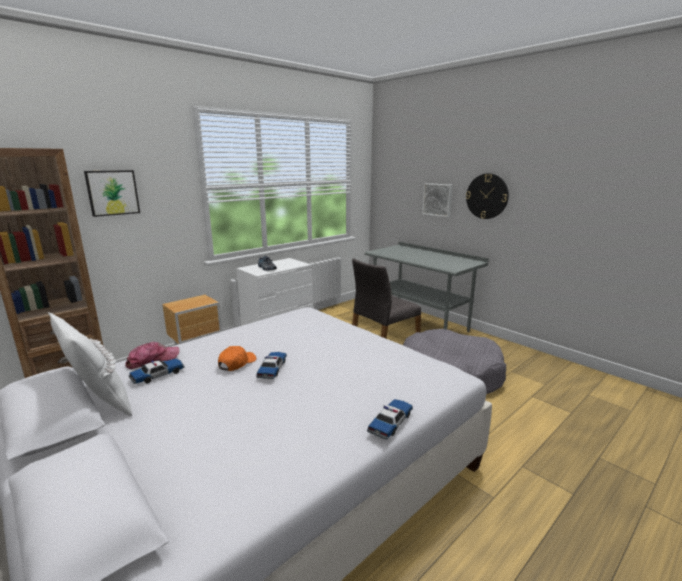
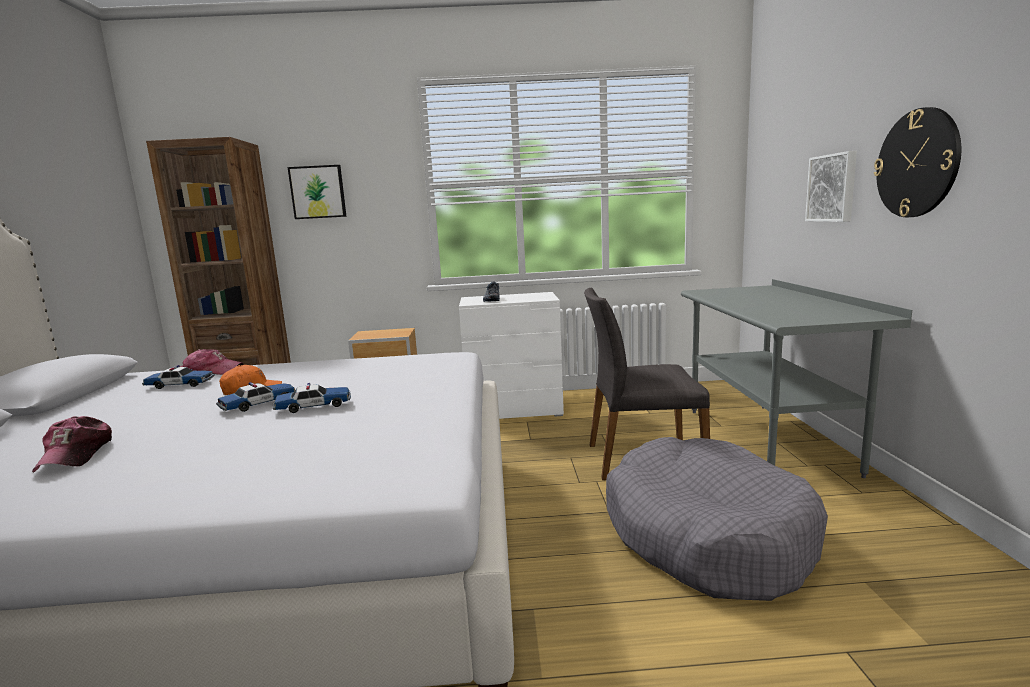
camera: 40 degrees right, 5 degrees down
(98, 402) = (100, 394): white pillow -> none
(240, 435) = (76, 454): none -> cap
(390, 423) = (189, 503): toy car -> toy car (314, 406)

